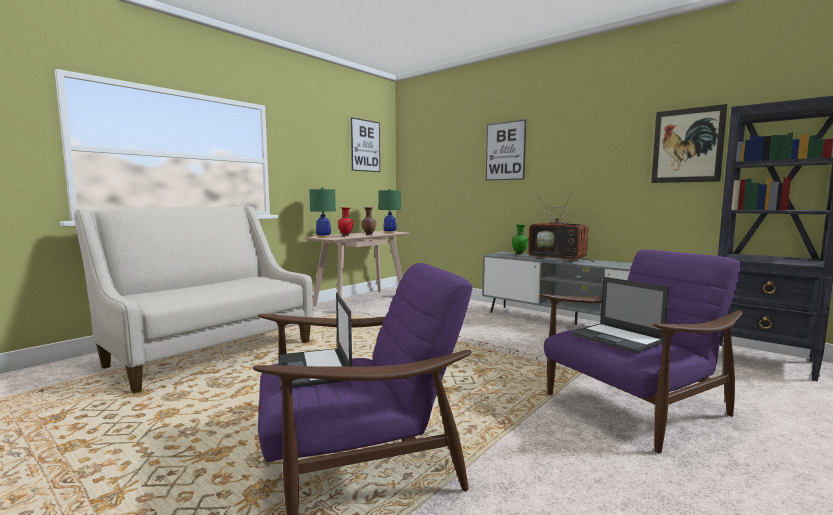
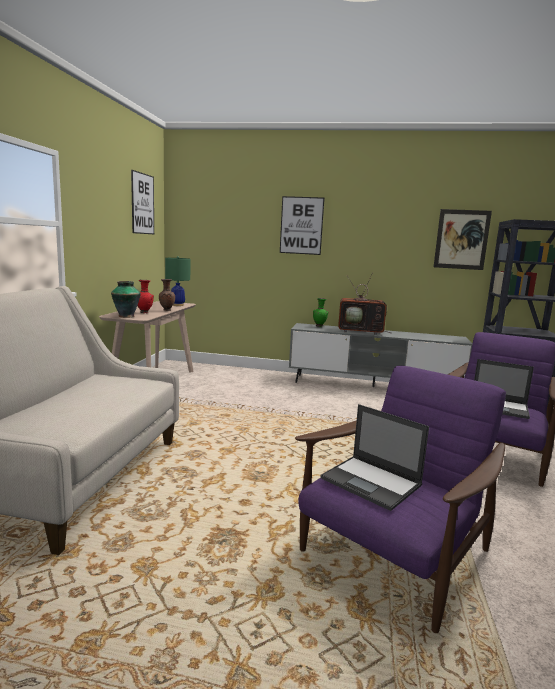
camera: 30 degrees left, 5 degrees up
(323, 237) = (125, 316): green table lamp -> vase

